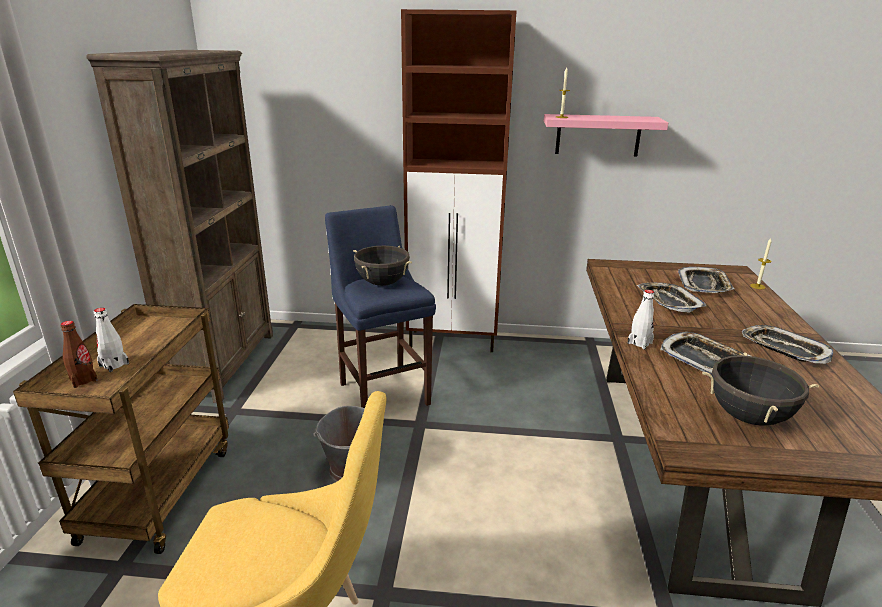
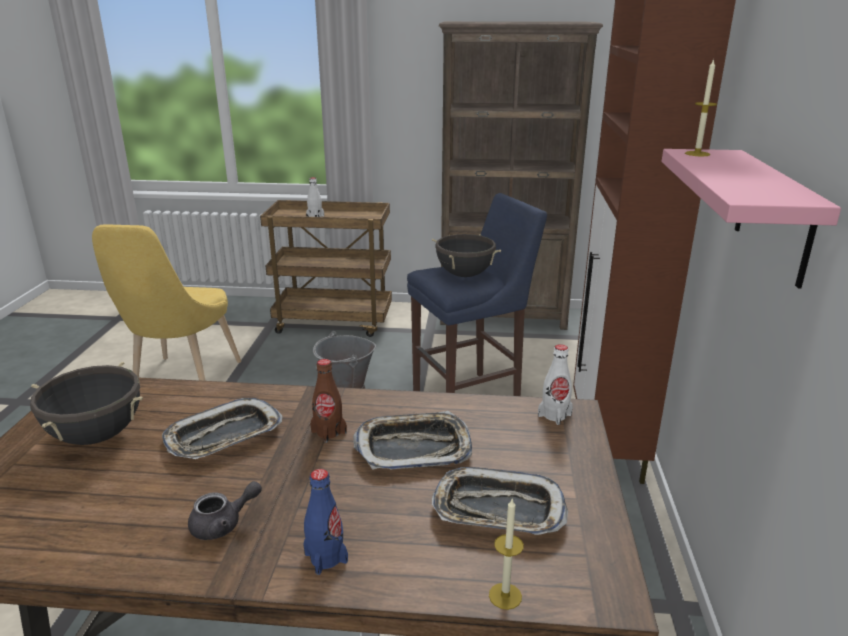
camera: 90 degrees right, 0 degrees up
(83, 380) = (298, 214): brown bottle -> brown bottle (329, 432)
(639, 343) = (284, 398): white bottle -> white bottle (554, 415)
(776, 321) = (326, 557): none -> blue bottle
(783, 349) = (223, 524): tray -> grey teapot

